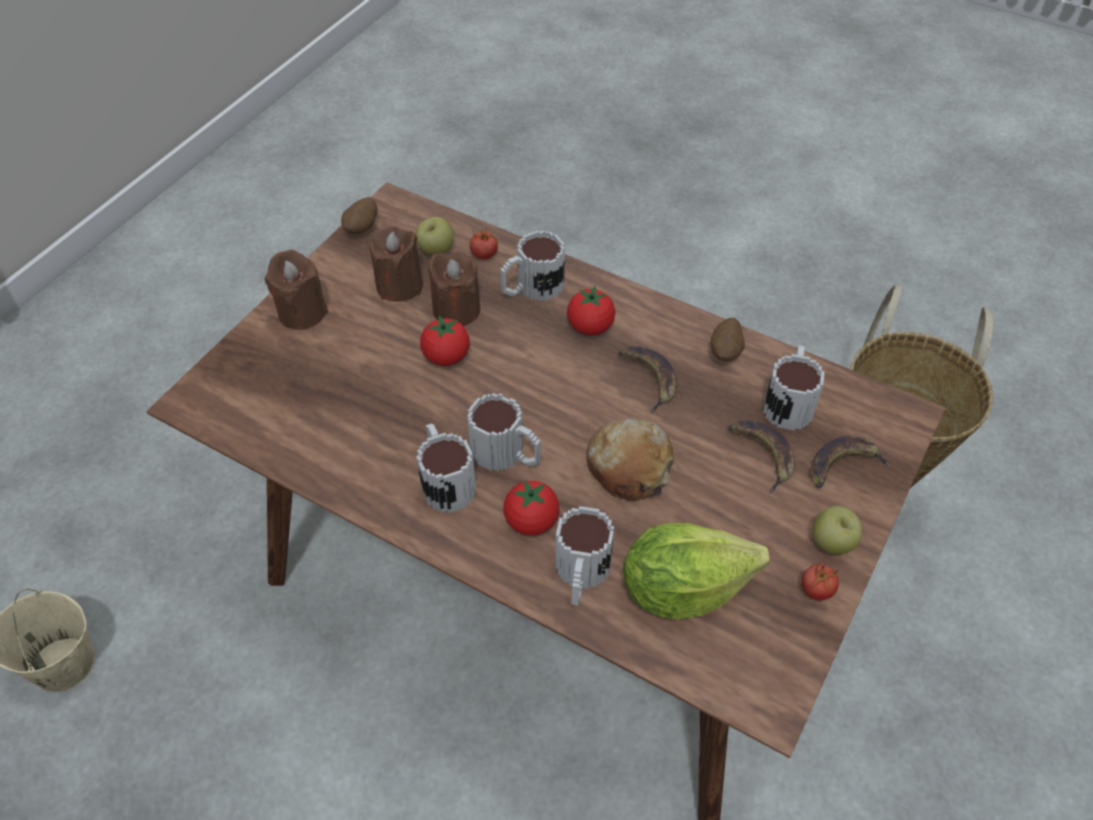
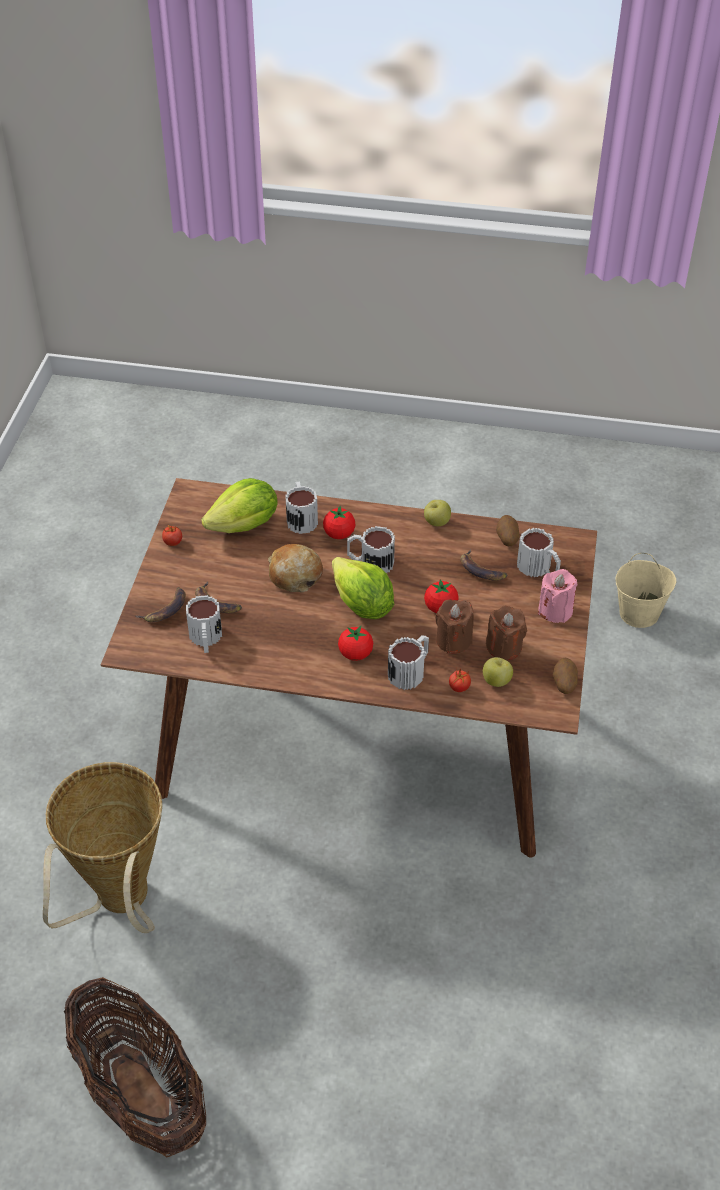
camera: 160 degrees right, 5 degrees down
(302, 312) = (555, 610): brown candle -> pink candle
(445, 480) = (398, 540): mug -> mug (539, 569)
(551, 389) = (362, 606): none -> lettuce
(648, 378) = (302, 629): banana -> banana (481, 570)
(725, 352) = (256, 661): potato -> potato (507, 539)
(832, 543) = (167, 567): apple -> apple (436, 522)
(866, 318) = (141, 1092): none -> basket

